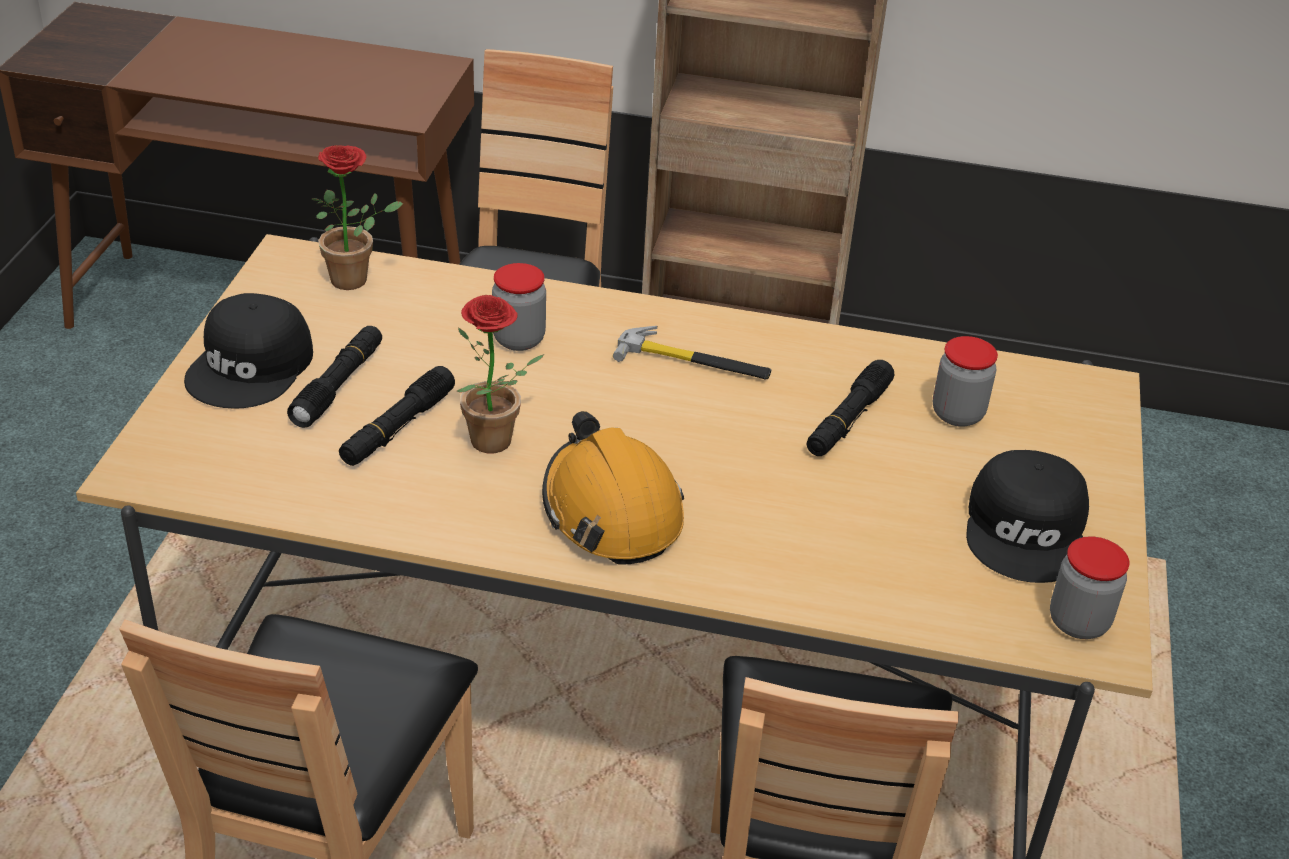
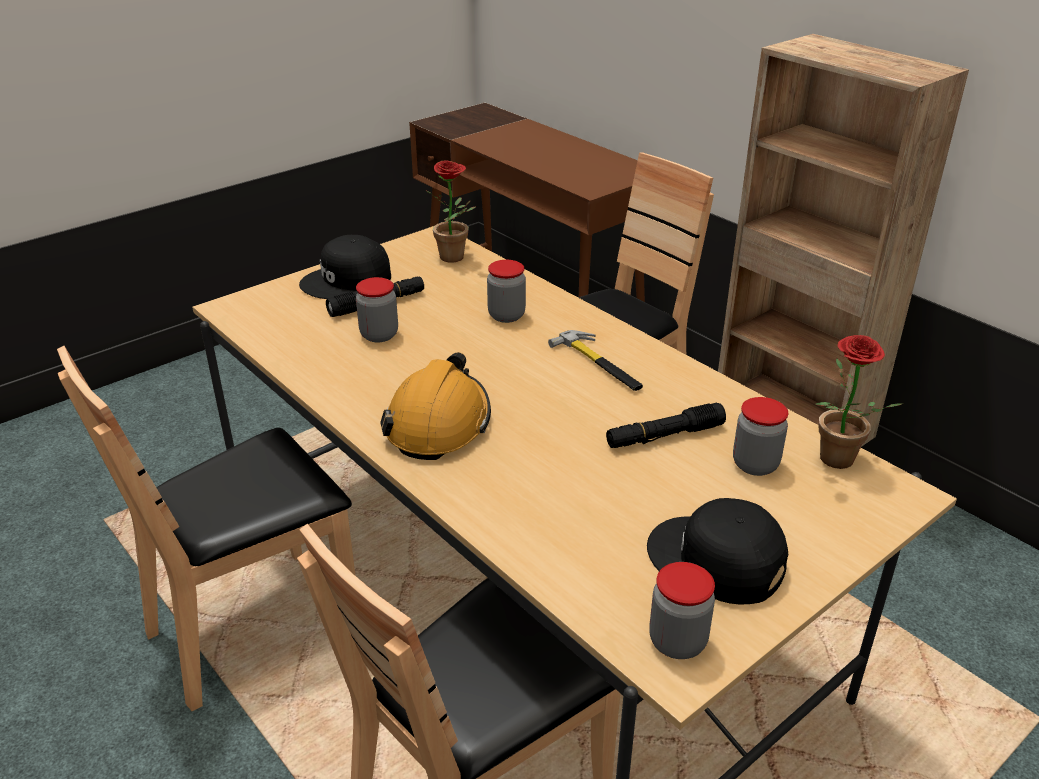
camera: 40 degrees right, 5 degrees down
(397, 427) = (379, 335): black flashlight -> jar
(493, 446) = (417, 363): potted plant -> potted plant (836, 463)
(1027, 530) = (716, 561): black cap -> black cap turned 75 degrees clockwise

